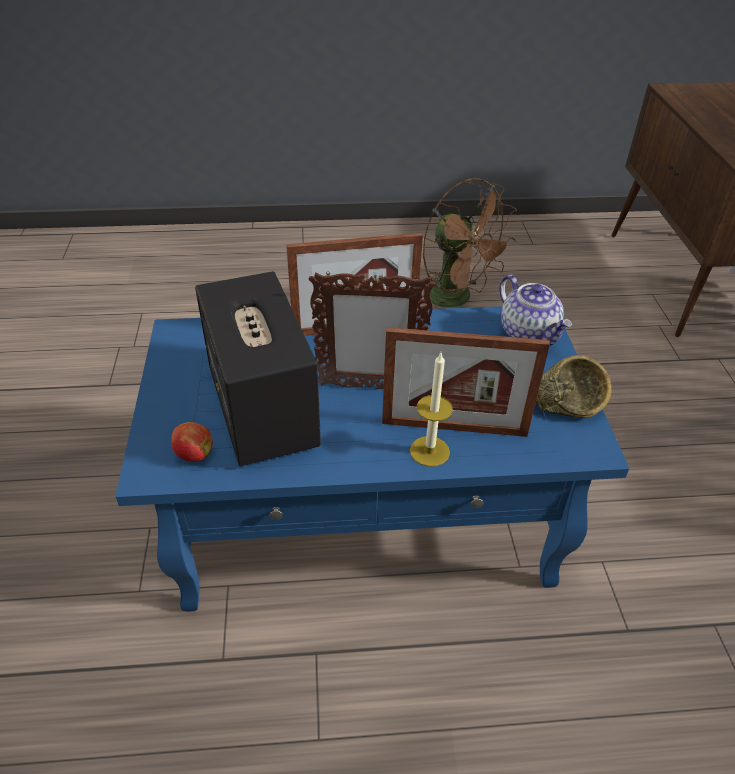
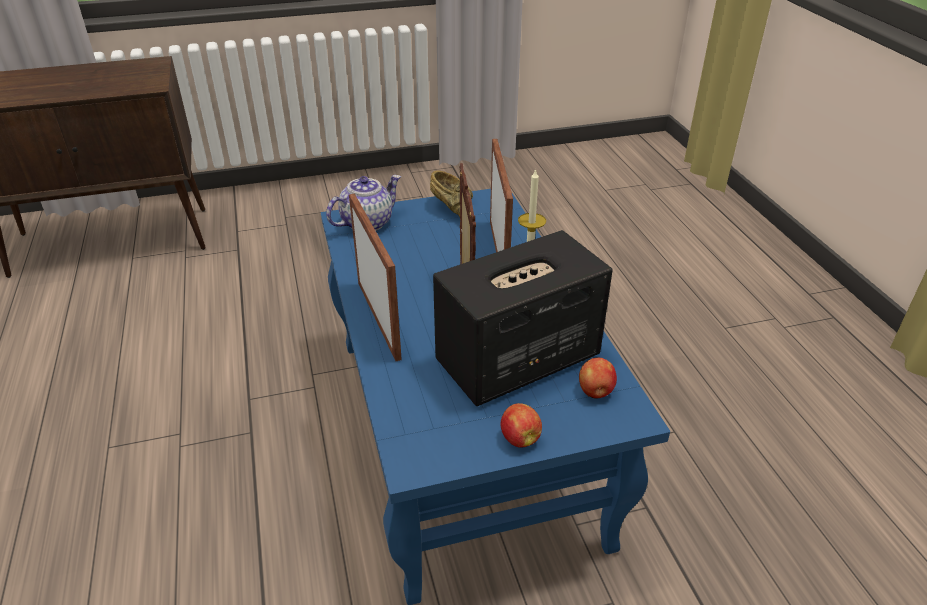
camera: 100 degrees left, 5 degrees down
(166, 391) = (519, 438): none -> apple
(456, 299) = (109, 397): brown fan -> none

